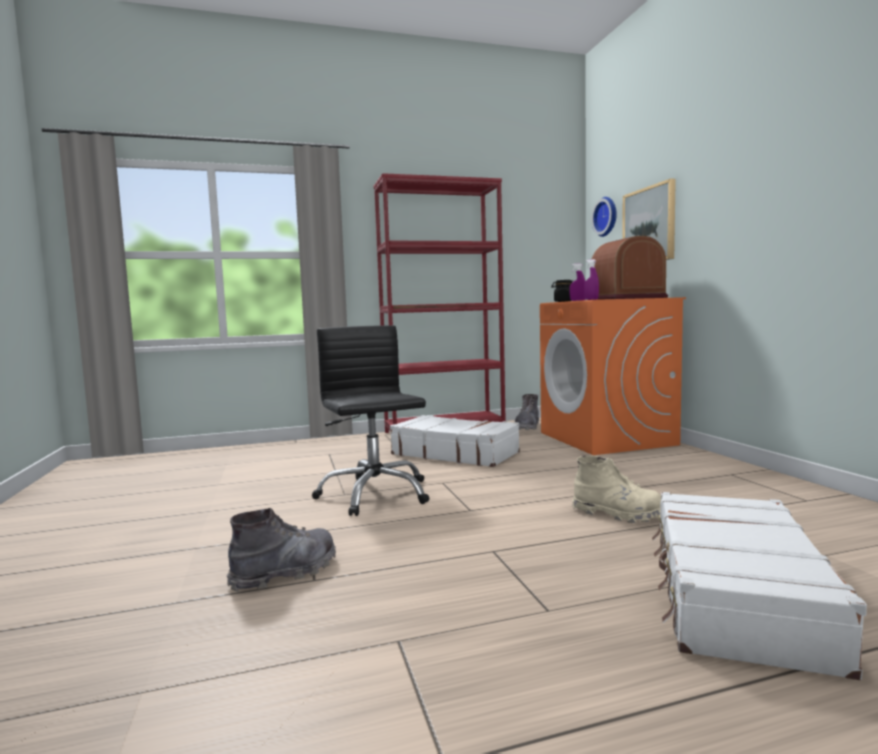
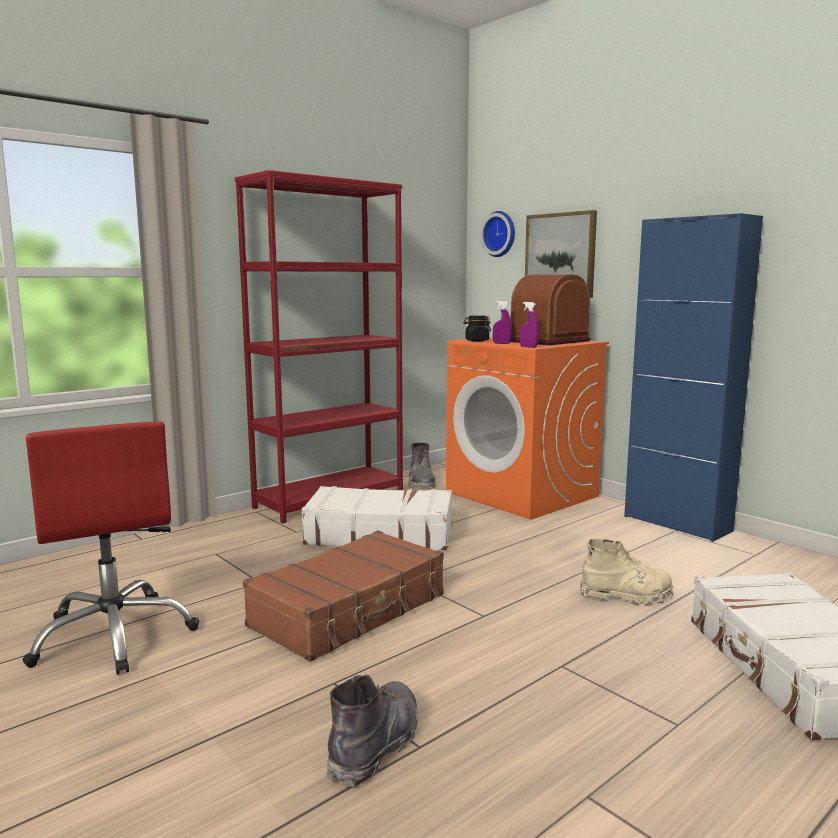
camera: 25 degrees left, 5 degrees up
(216, 488) = (115, 635): none -> red office chair
(374, 494) = (350, 611): black office chair -> brown suitcase
(741, 469) = (677, 523): none -> blue cabinet

